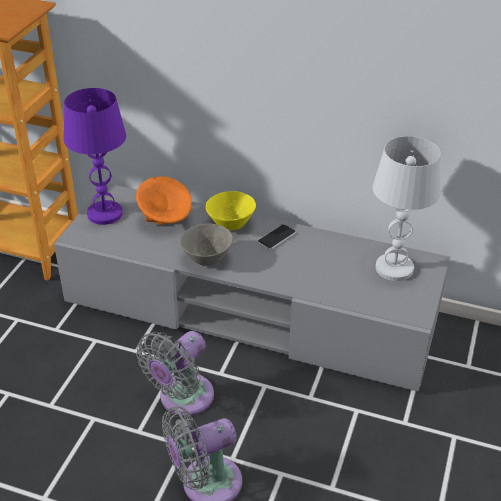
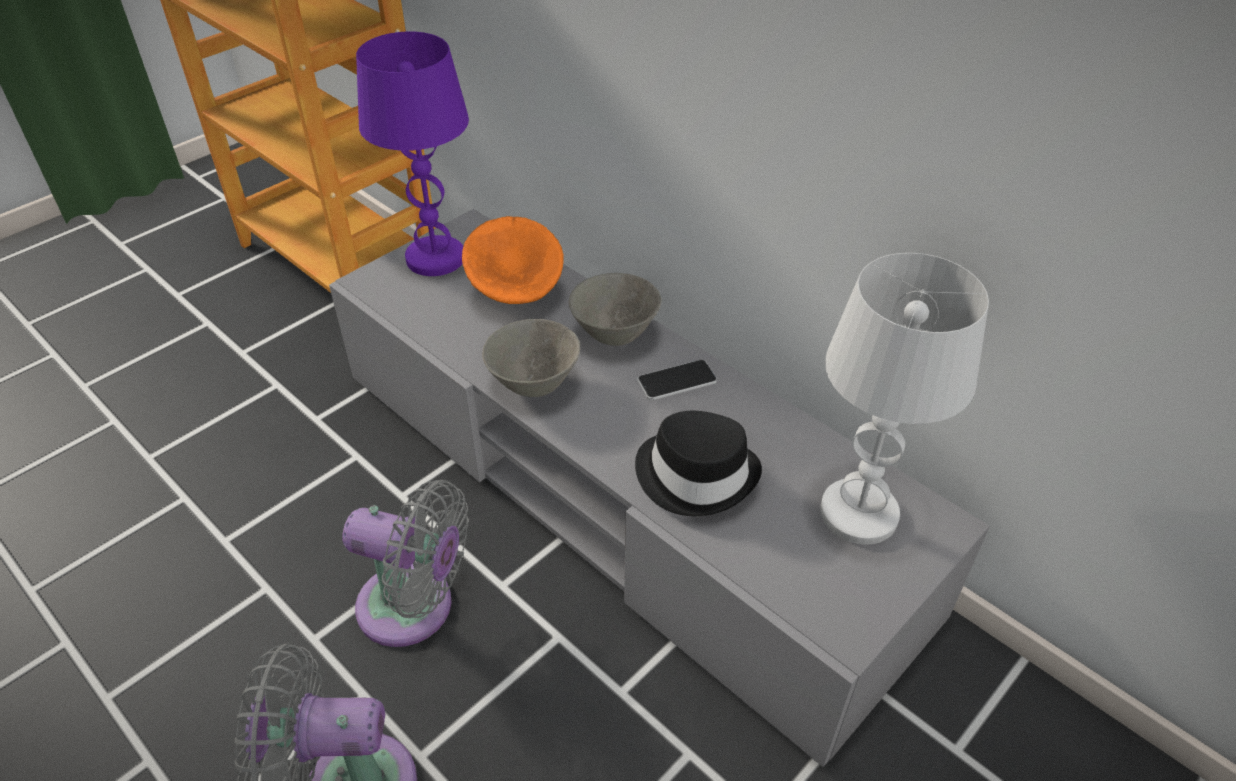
camera: 25 degrees right, 5 degrees up
(182, 399) = (414, 608): grey fan -> grey fan turned 135 degrees counterclockwise
(230, 225) = (614, 335): yellow bowl -> grey bowl
(313, 275) = (696, 474): none -> black hat

